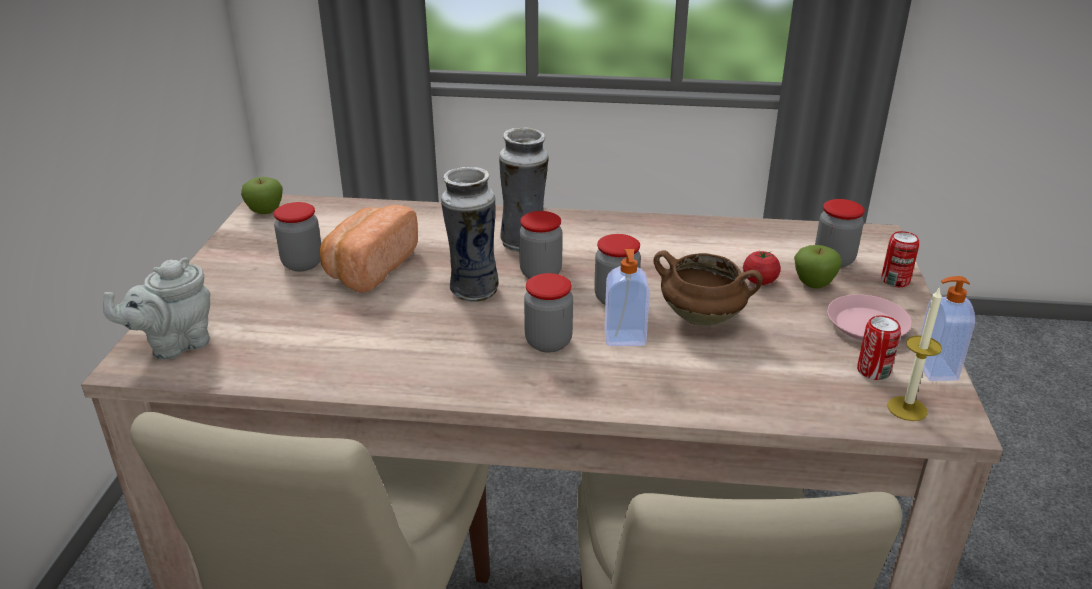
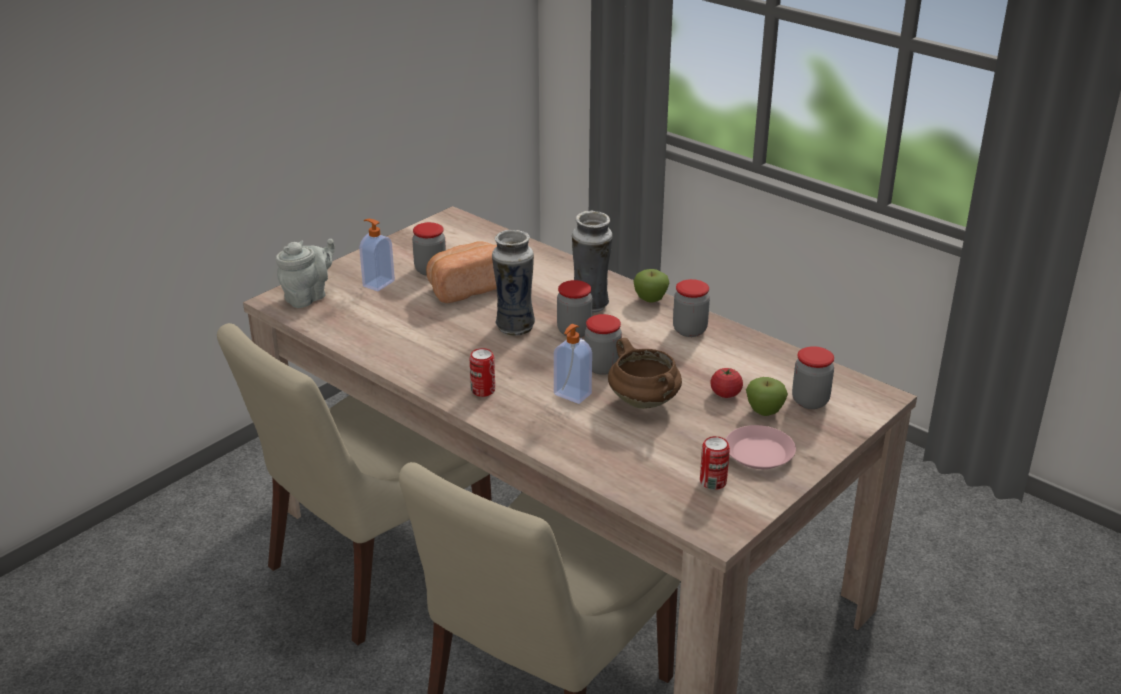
camera: 35 degrees right, 0 degrees up
(175, 345) = (308, 297): grey teapot -> grey teapot turned 135 degrees clockwise
(265, 211) = (446, 224): apple -> apple (650, 300)
(548, 342) = (520, 377): jar -> jar (689, 330)
(895, 281) = (835, 434): can -> can (483, 390)
(907, 408) = (698, 512): candle -> none
(934, 369) = (761, 499): soap dispenser -> soap dispenser (378, 283)

